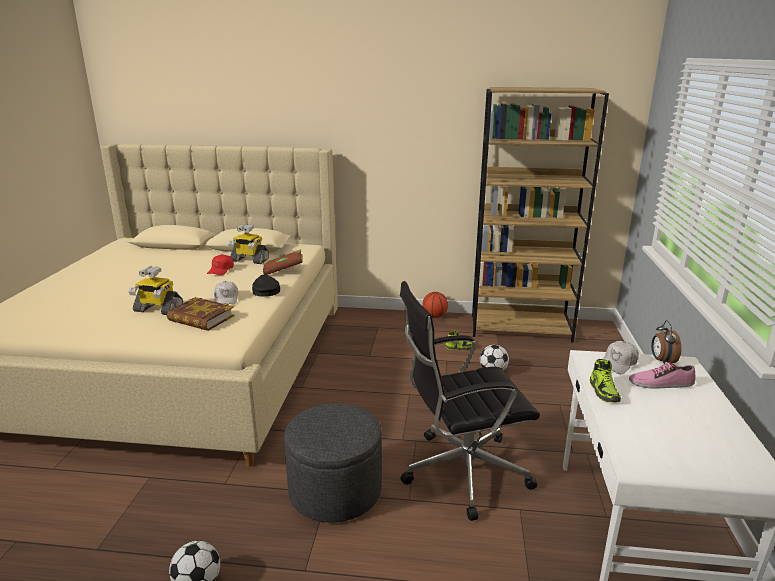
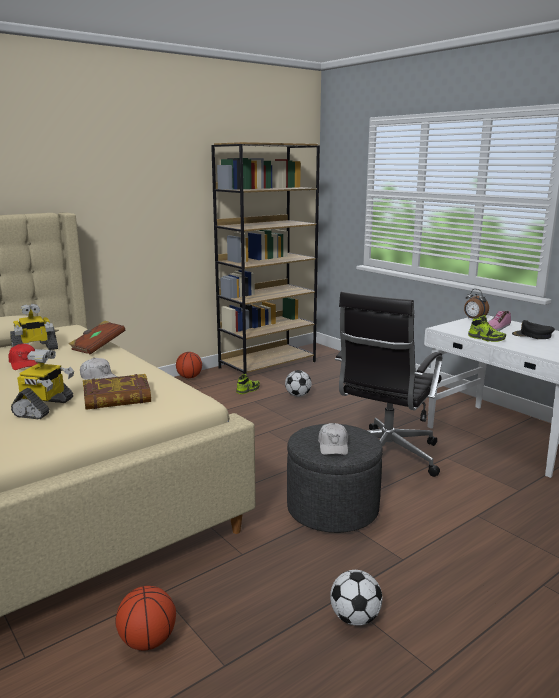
camera: 45 degrees left, 5 degrees down
(97, 503) = (148, 641): none -> basketball
(158, 310) = (45, 408): toy robot -> toy robot turned 45 degrees counterclockwise
(265, 291) = (123, 363): black cap -> black cap (532, 335)
(618, 363) = (461, 326): white cap -> white cap (333, 446)

